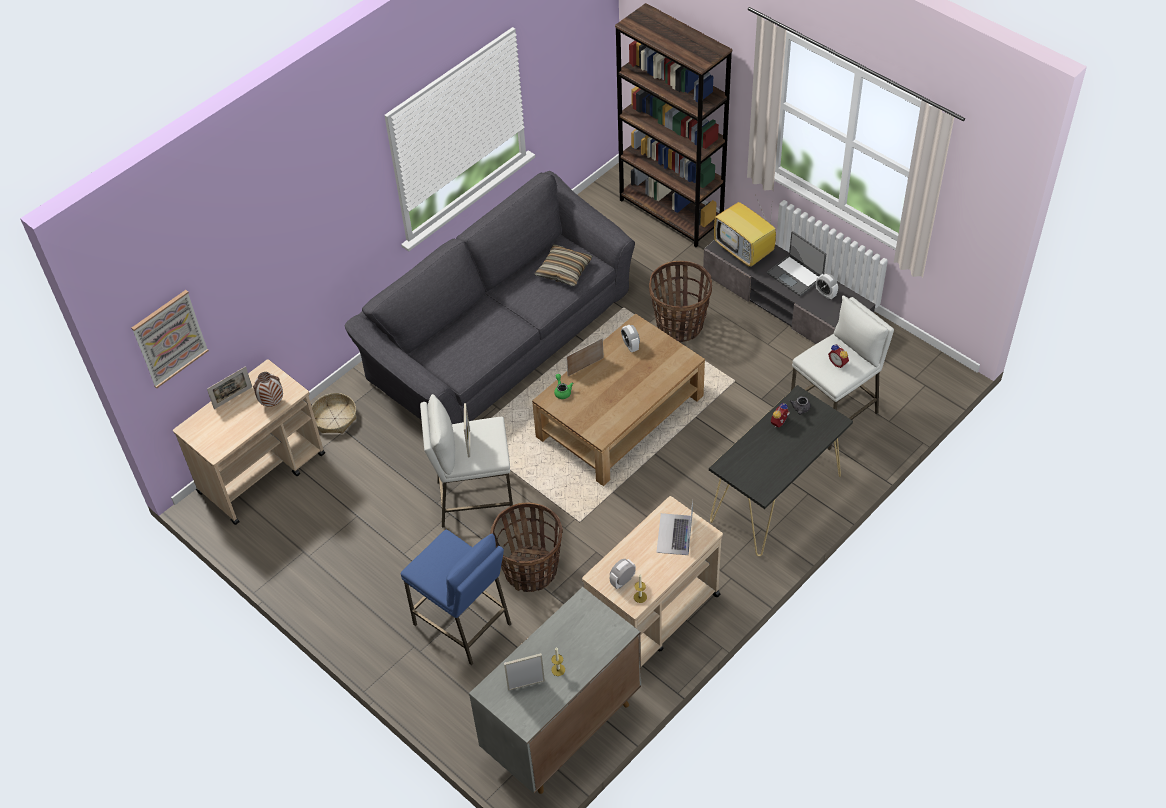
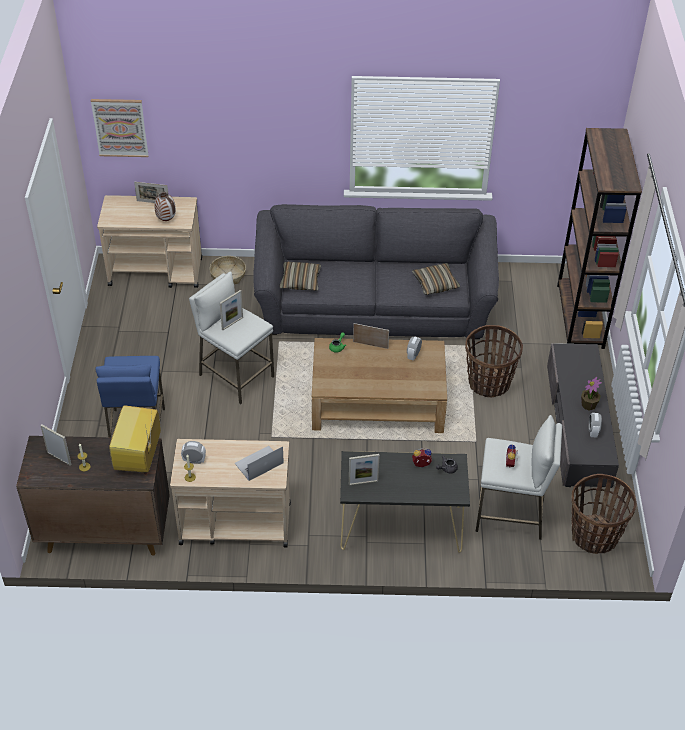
camera: 45 degrees right, 5 degrees down
(450, 361) = (300, 281): none -> pillow
(530, 570) = (209, 438): basket -> basket (594, 536)
(561, 729) = (104, 532): grey cabinet -> brown cabinet
(745, 252) = (576, 365): television -> television (139, 457)
(760, 476) = (363, 482): none -> picture frame
(795, 276) = (588, 405): laptop -> potted plant

